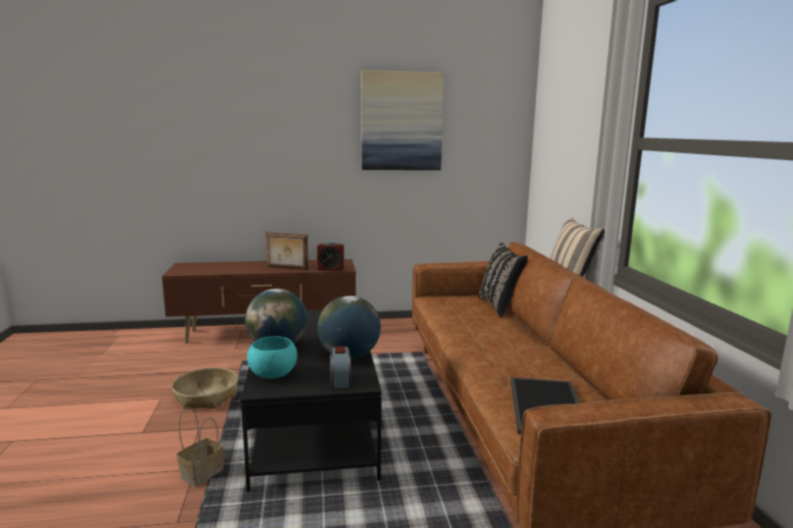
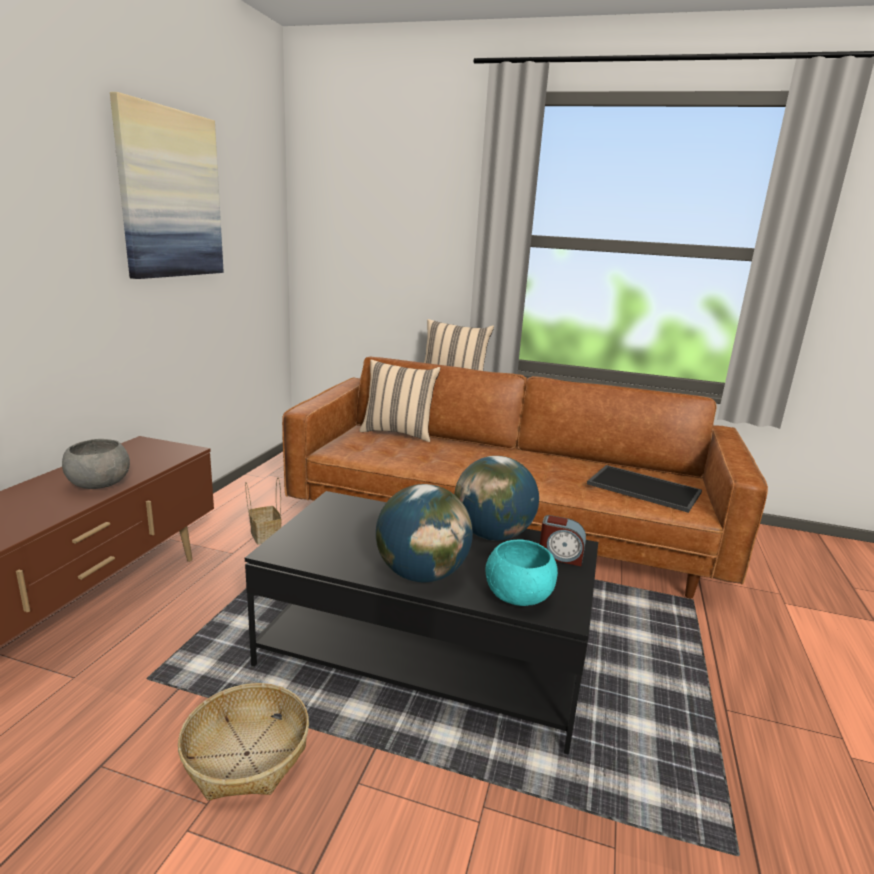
camera: 65 degrees left, 5 degrees up
(202, 472) = (499, 798): basket -> basket (264, 535)
(287, 268) = (99, 484): picture frame -> grey bowl
(330, 269) = (169, 458): alarm clock -> none
(500, 306) = (398, 433): black pillow -> beige pillow

